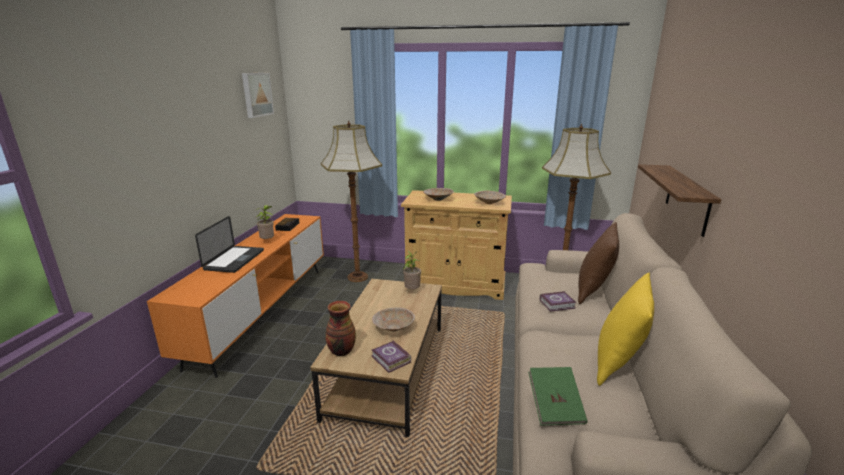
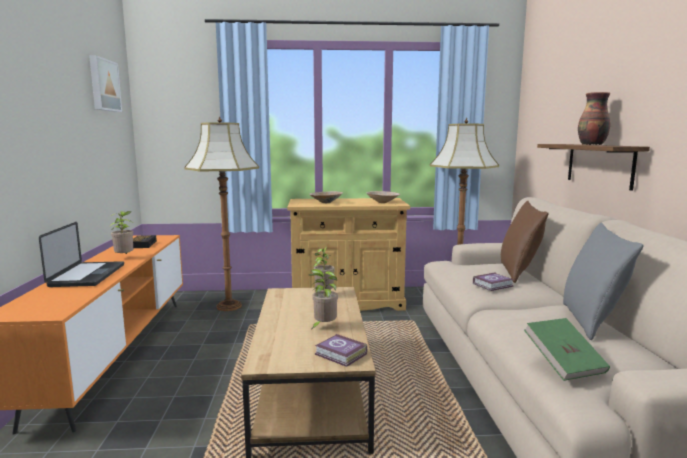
camera: 15 degrees left, 10 degrees down
(341, 351) = (272, 354): vase -> vase (591, 145)
(393, 328) = (323, 327): beige bowl -> potted plant
(618, 363) = (591, 321): yellow pillow -> grey pillow

